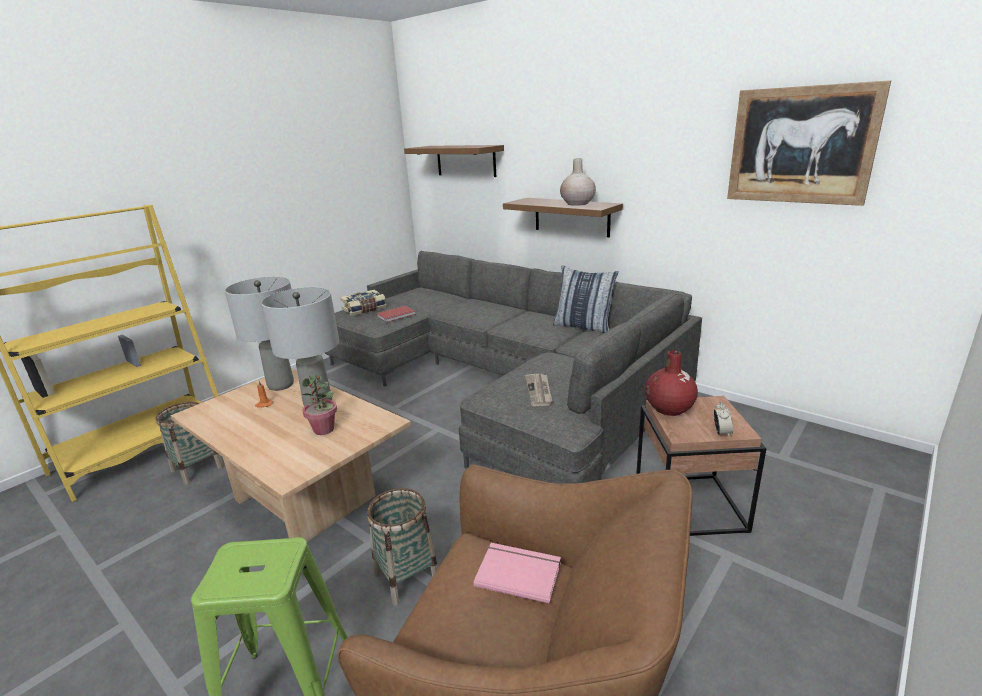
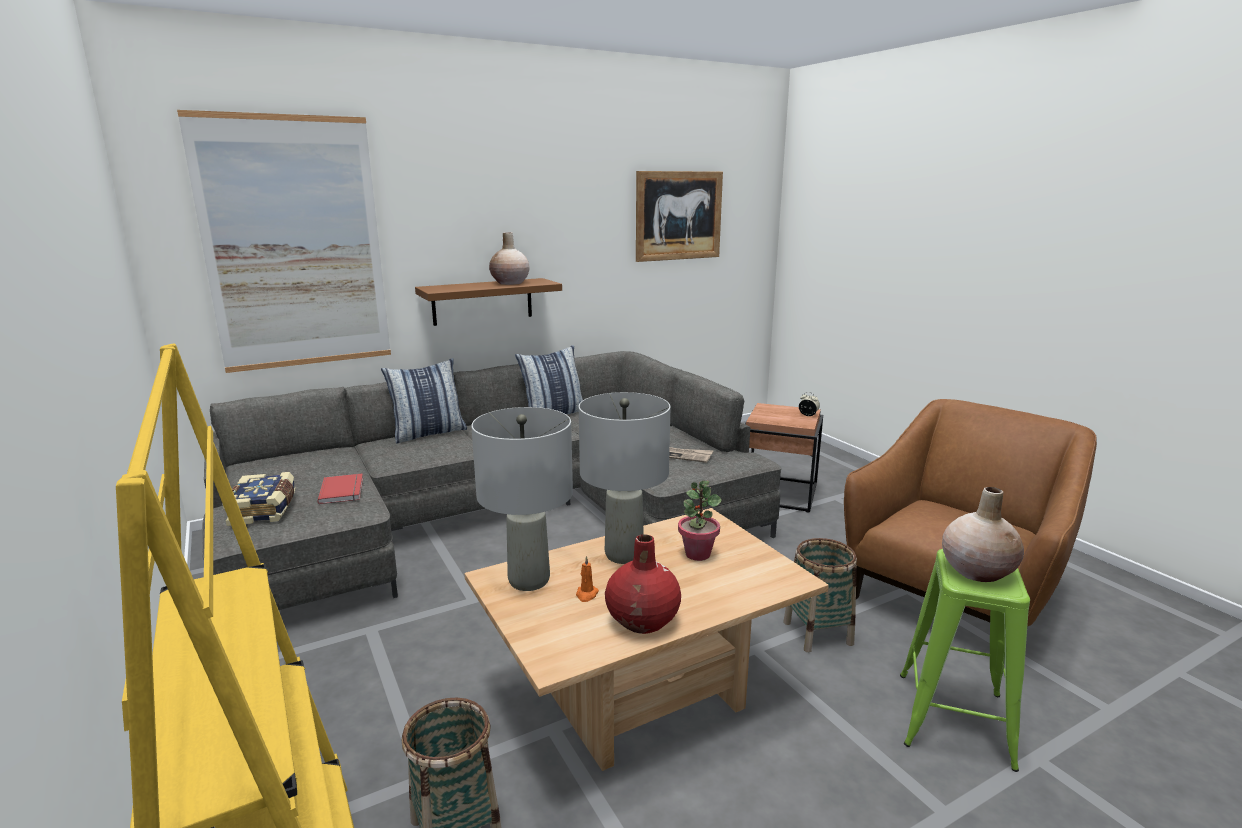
camera: 70 degrees left, 5 degrees down
(253, 564) = (977, 571): none -> beige vase
(465, 160) = (295, 245): brown shelf -> picture
(500, 306) = (428, 433): none -> pillow
(518, 572) = (932, 510): pink book -> none
(669, 408) = (765, 418): red vase -> red vase (643, 620)

